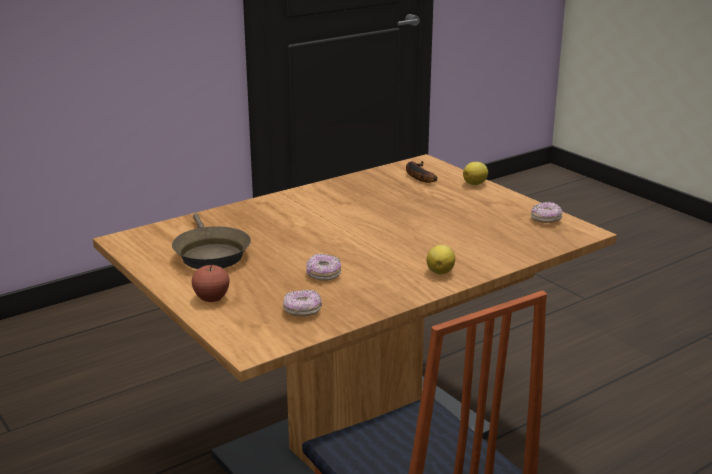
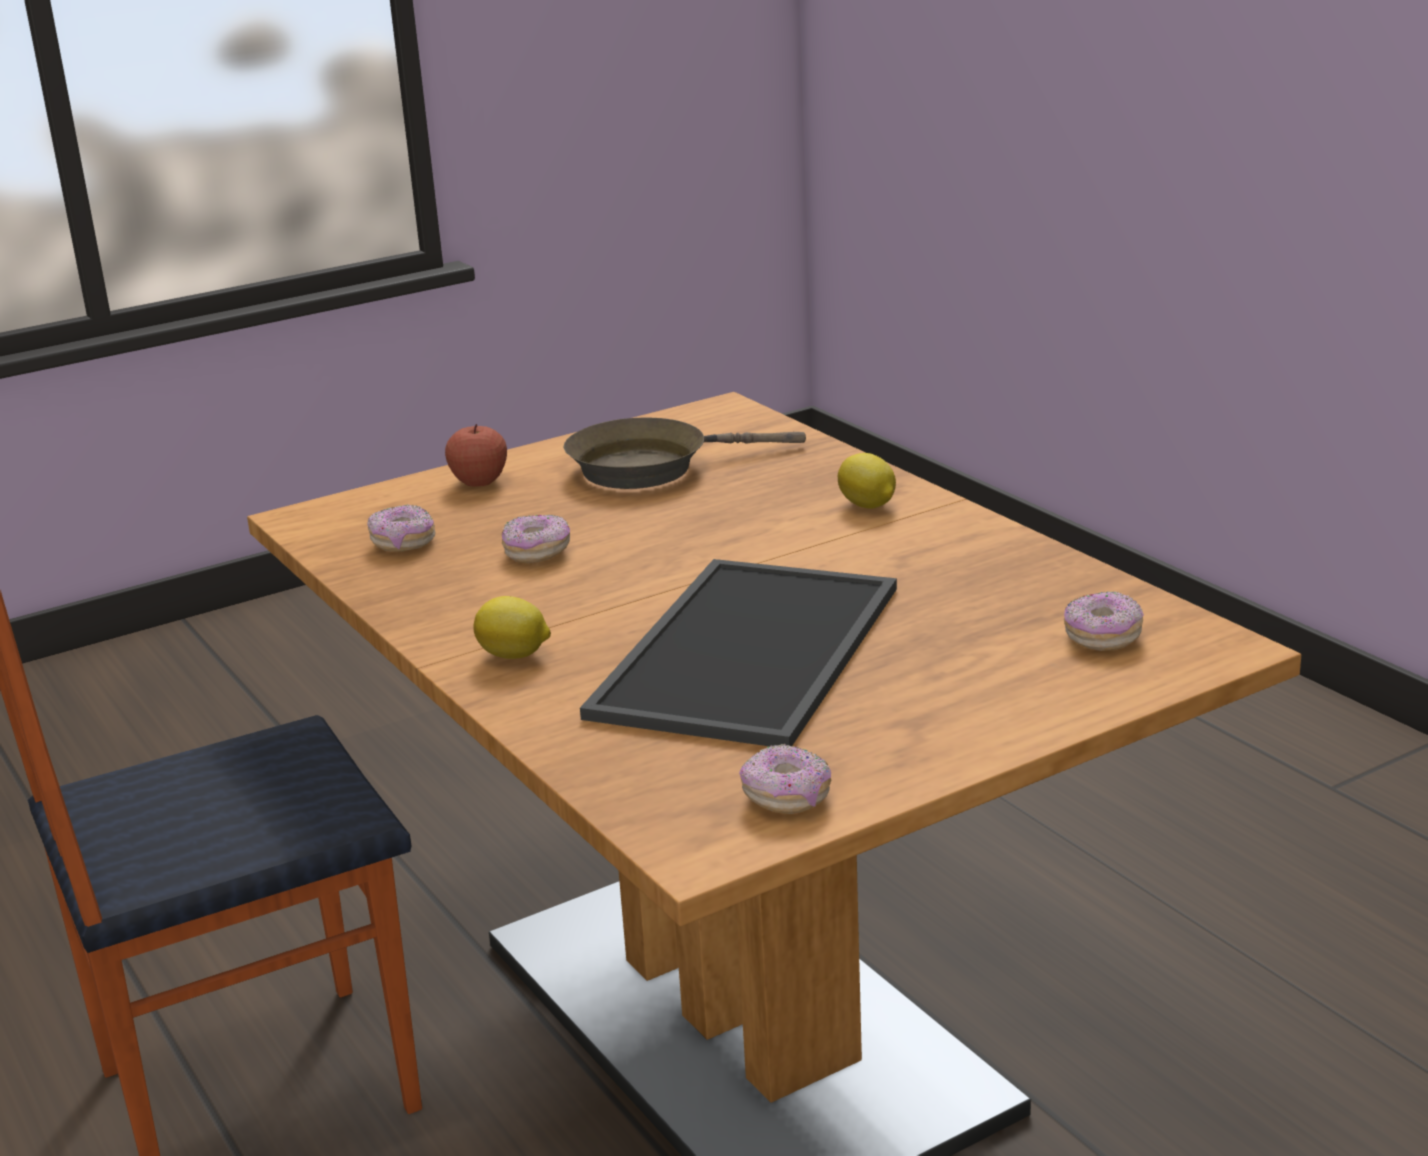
camera: 95 degrees right, 0 degrees up
(417, 175) = (1102, 637): banana -> donut
(434, 227) = (752, 653): none -> tray
(475, 184) = (1054, 712): lemon -> lemon (868, 506)

